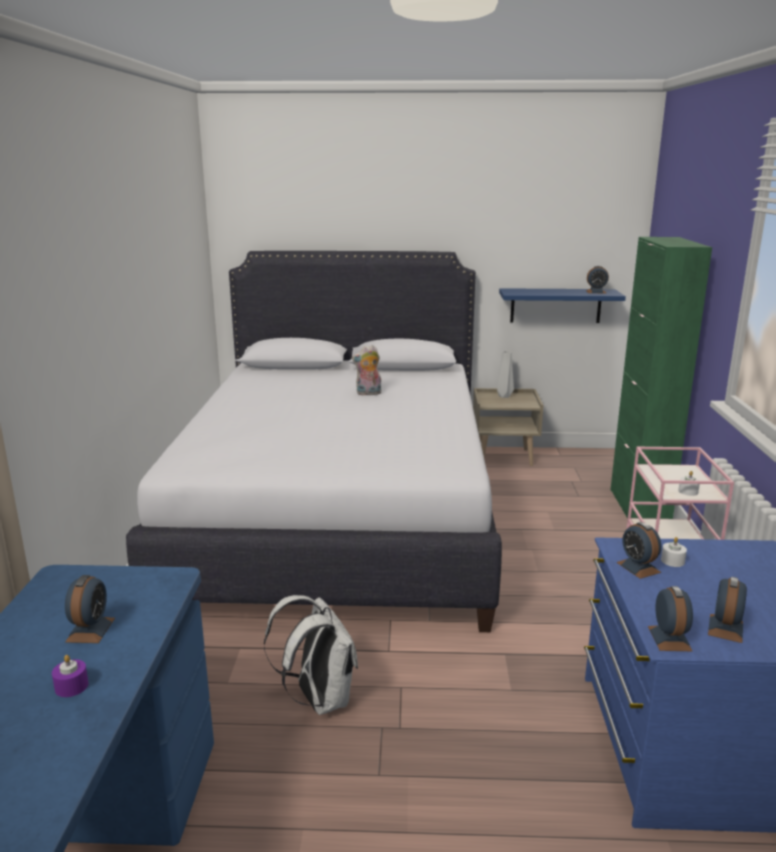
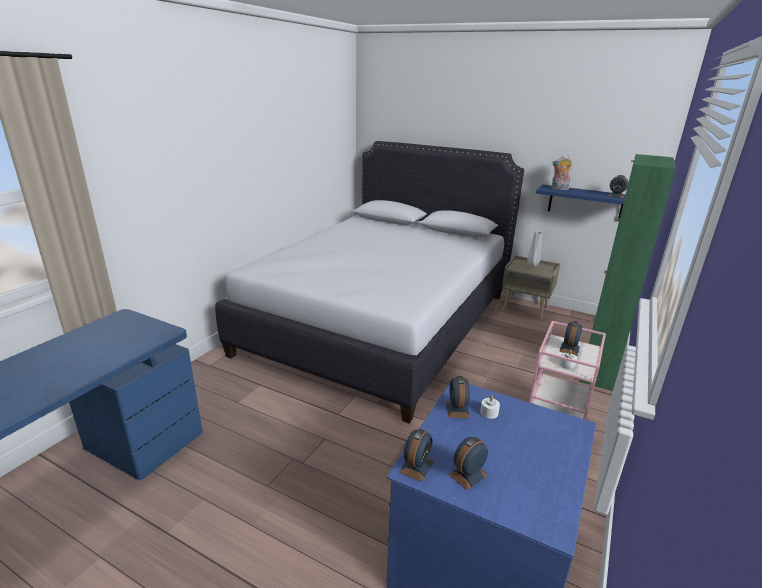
camera: 25 degrees right, 5 degrees up
(71, 686) = (58, 375): purple candle -> none
(90, 630) = (100, 348): alarm clock -> alarm clock (569, 349)
(319, 699) = (274, 429): white backpack -> none
(368, 393) = (412, 245): plush toy -> plush toy (559, 189)

